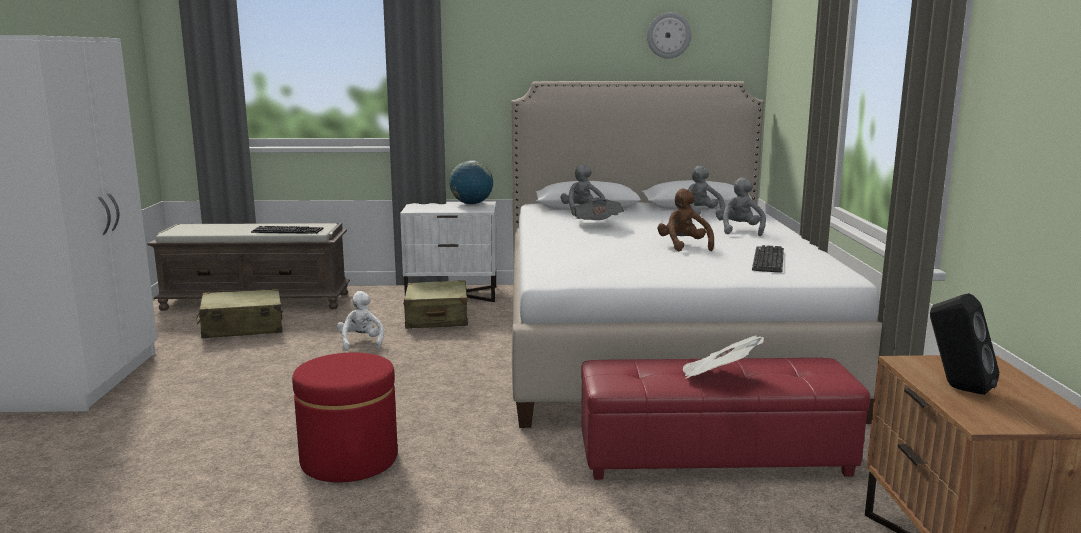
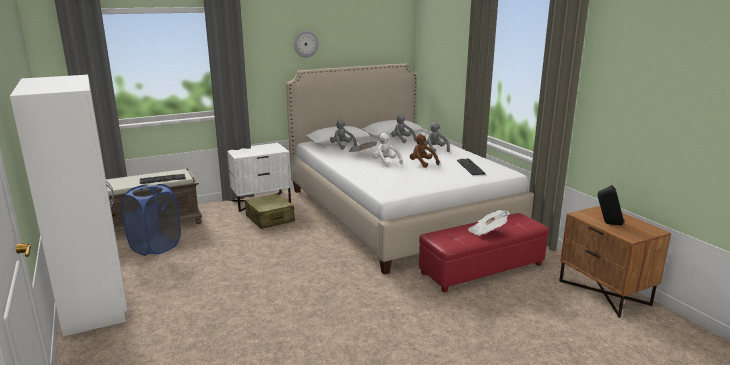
camera: 25 degrees left, 5 degrees up
(242, 328) = (155, 247): beige suitcase -> blue laundry basket
(349, 460) = (320, 311): red ottoman -> none
(361, 343) = (244, 243): white plush toy -> white plush toy (386, 163)
(471, 204) = (267, 146): globe -> none
(669, 35) = (367, 39): wall clock -> wall clock (305, 44)

